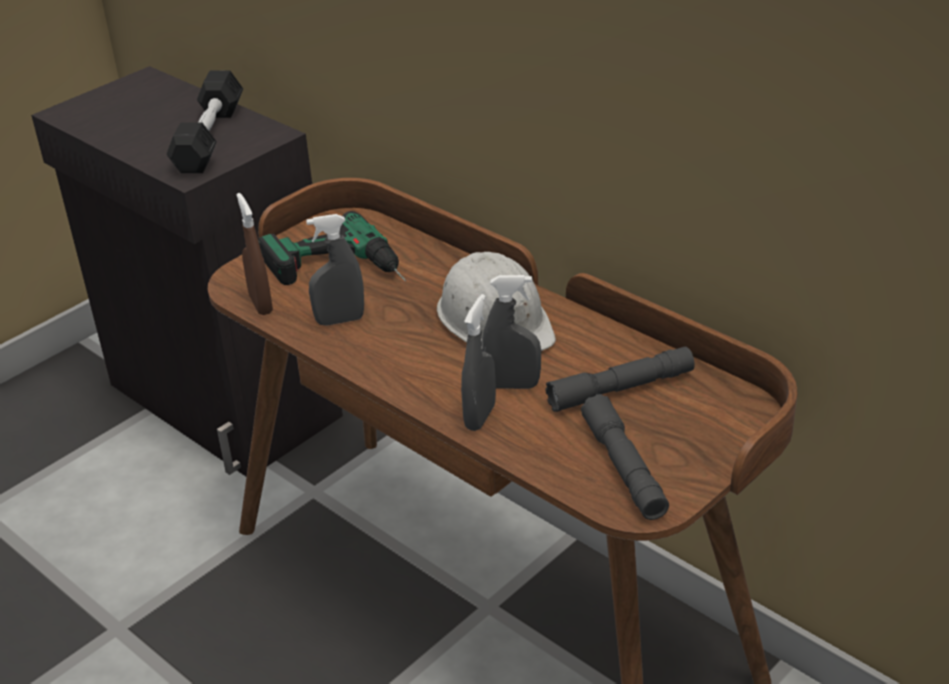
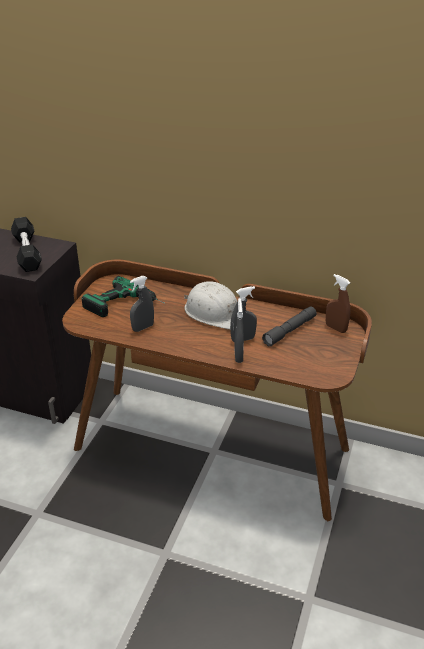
camera: 25 degrees left, 0 degrees up
(261, 304) = (98, 328): brown spray bottle -> brown spray bottle (335, 328)
(623, 468) = (314, 363): grey flashlight -> none

